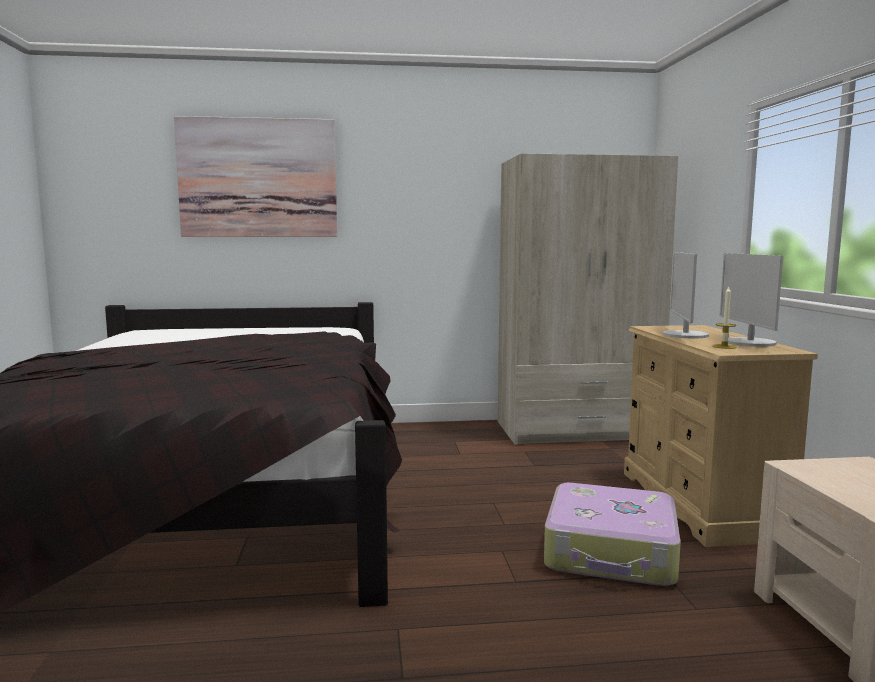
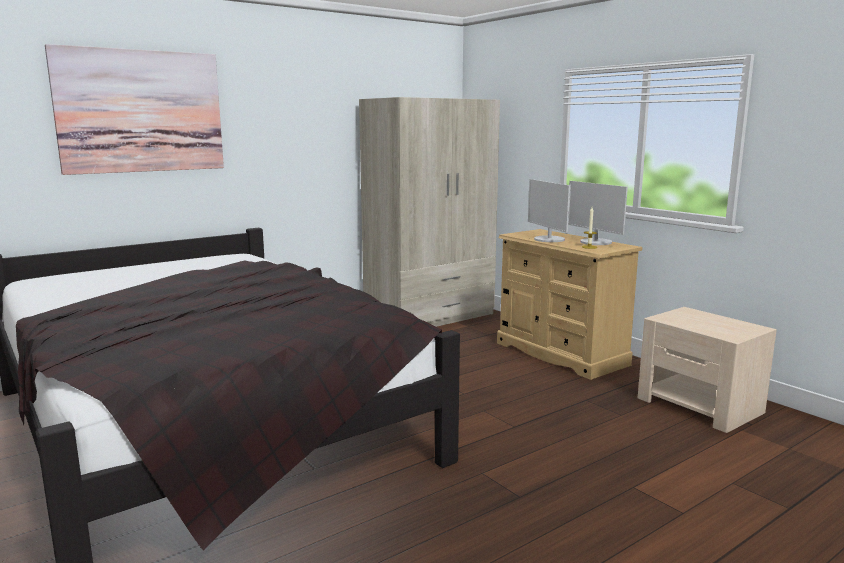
camera: 30 degrees left, 5 degrees up
(611, 552) = (546, 395): suitcase -> none

